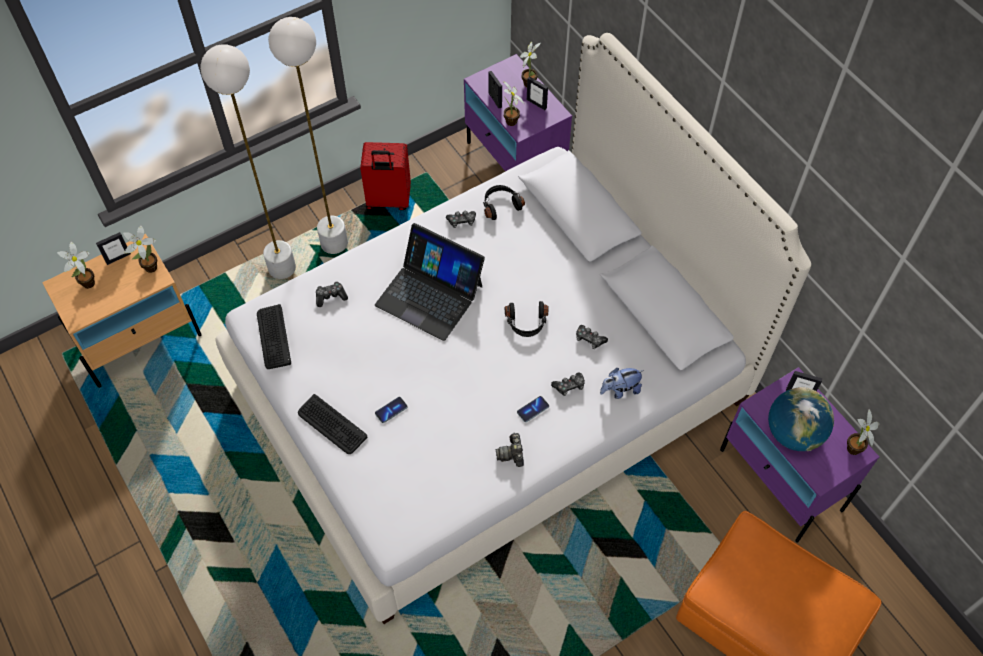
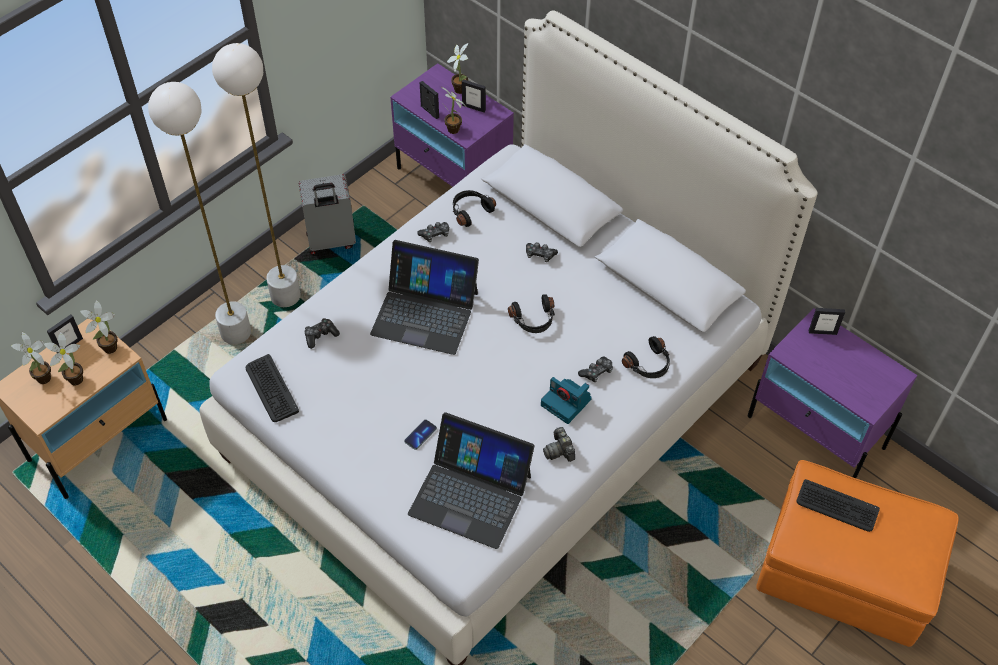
camera: 15 degrees left, 5 degrees down
(332, 425) = (362, 463): keyboard -> keyboard (837, 506)
(388, 201) = (331, 242): red suitcase -> grey suitcase
(419, 476) = (470, 494): none -> laptop
(533, 409) = (567, 402): phone -> camera
(589, 339) = (602, 323): game controller -> game controller (539, 255)
(620, 390) = (649, 365): plush toy -> black headphones
(793, 433) = (829, 371): globe -> none
(851, 450) = (889, 375): potted plant -> potted plant (74, 381)

